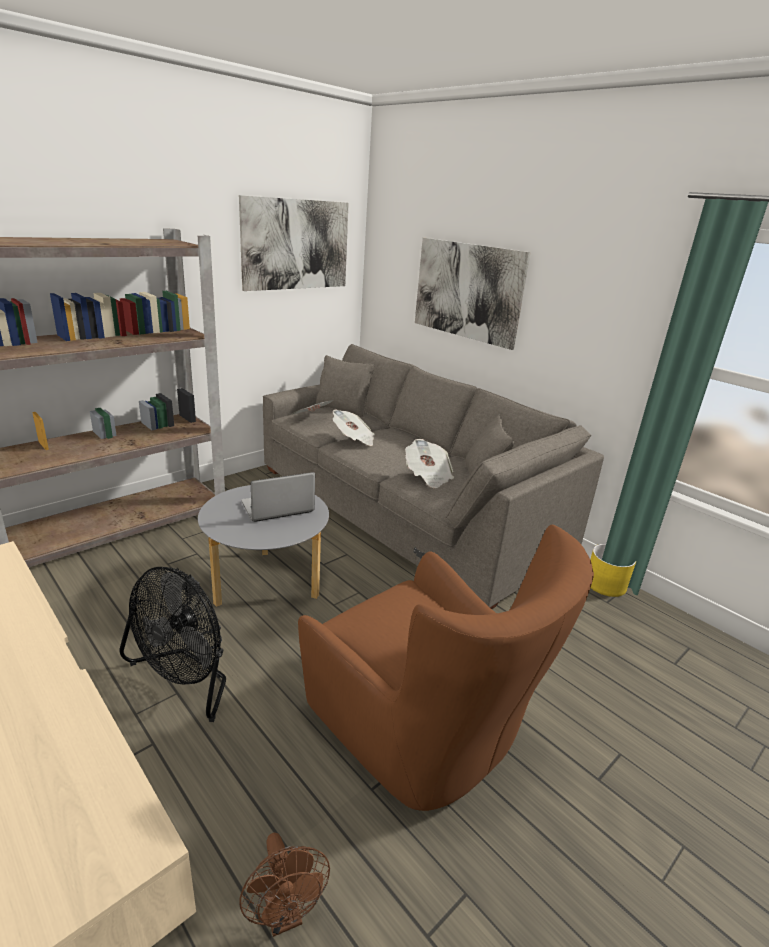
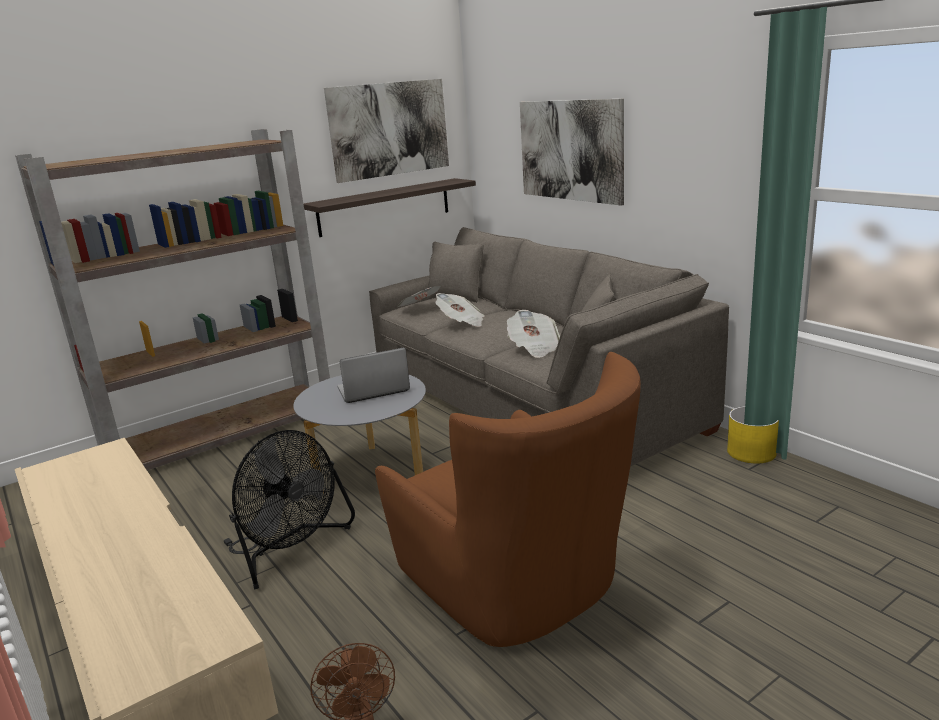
camera: 10 degrees right, 5 degrees down
(187, 673) = (286, 550): black fan -> black fan turned 90 degrees counterclockwise
(284, 318) = (384, 207): none -> shelf

